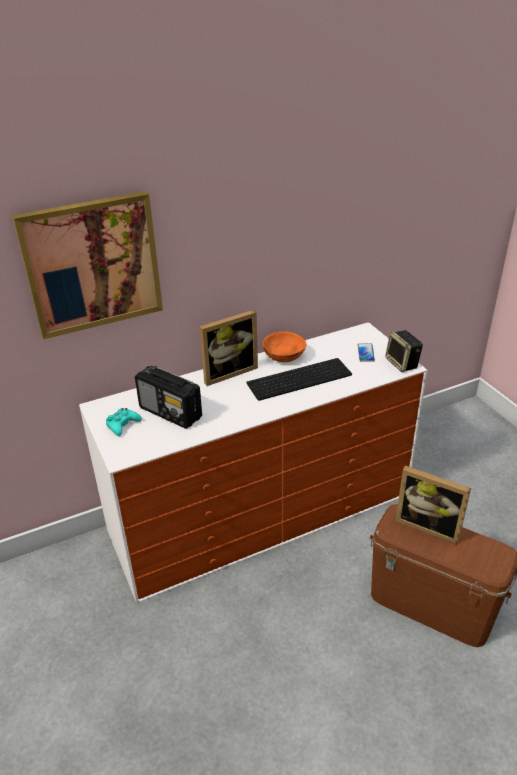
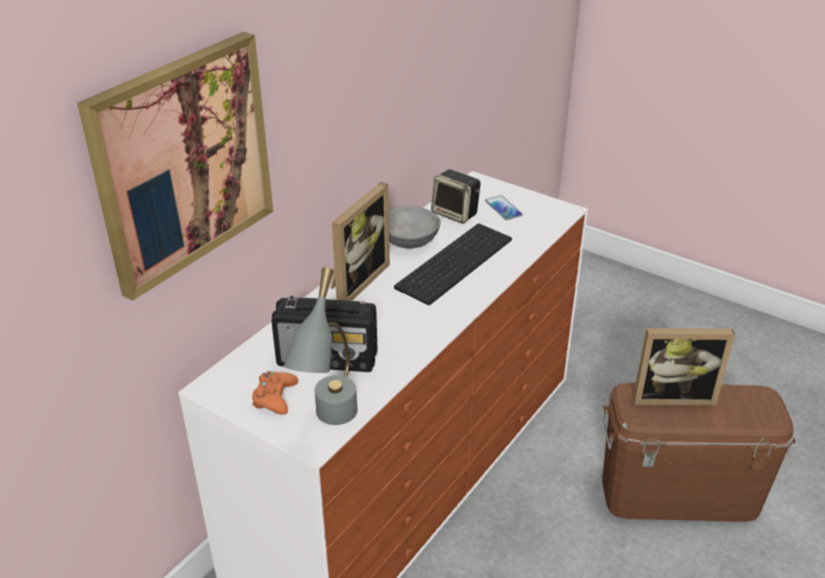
camera: 30 degrees left, 0 degrees up
(122, 425) = (274, 398): turquoise game controller -> orange game controller
(138, 451) = (330, 425): none -> grey table lamp
(283, 356) = (408, 240): orange bowl -> grey bowl
(402, 364) = (556, 209): speaker -> speaker (456, 213)

